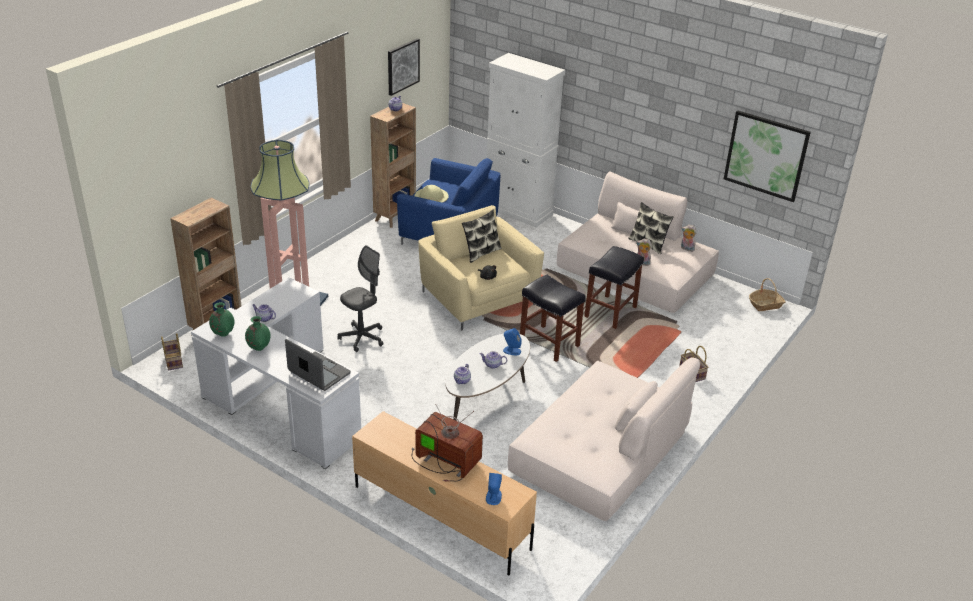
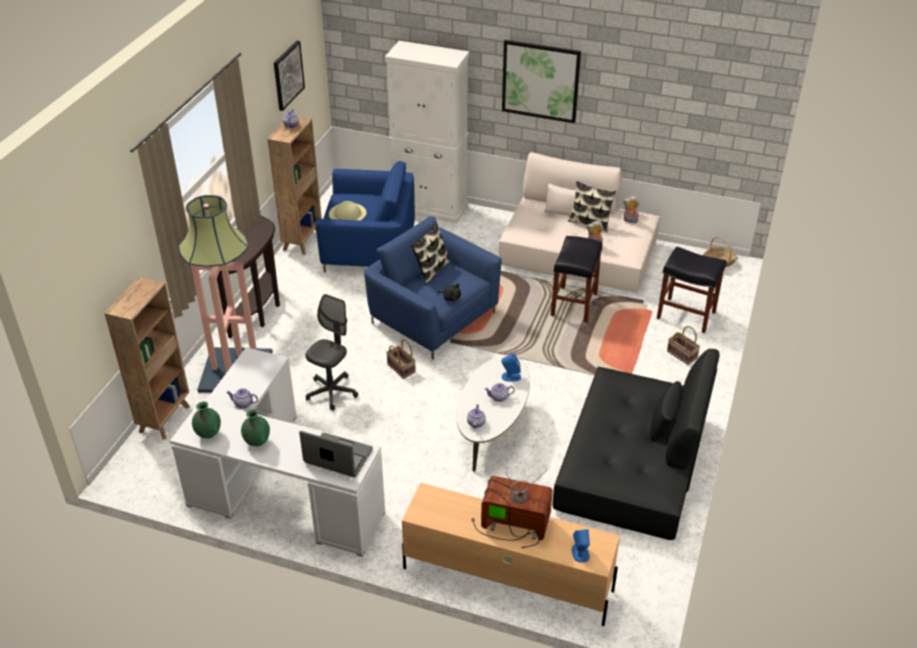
camera: 15 degrees left, 5 degrees up
(174, 361) = (134, 469): basket -> basket (402, 368)
(332, 265) = (260, 312): none -> brown console table
(478, 297) = (433, 317): beige armchair -> blue armchair
(550, 343) = (530, 354): black stool -> black stool (687, 315)
(600, 451) = (632, 463): beige sofa -> black sofa
(766, 155) = (705, 113): picture -> picture (540, 81)

